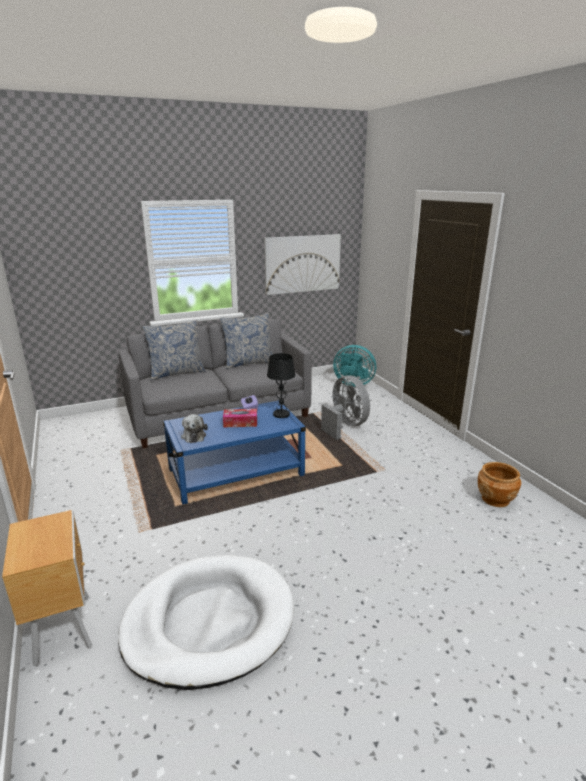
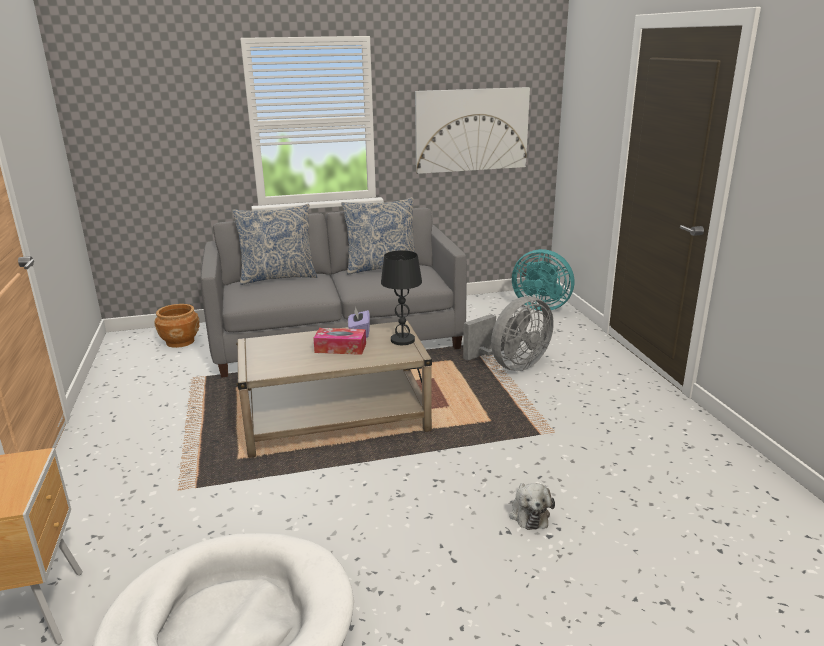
camera: 10 degrees right, 0 degrees up
(193, 435) = (269, 361): plush toy -> plush toy (529, 513)
(236, 472) = (336, 419): blue coffee table -> beige coffee table
(345, 426) = (511, 365): grey fan -> grey fan turned 75 degrees clockwise
(495, 499) = (718, 491): brown planter -> brown planter (180, 341)

